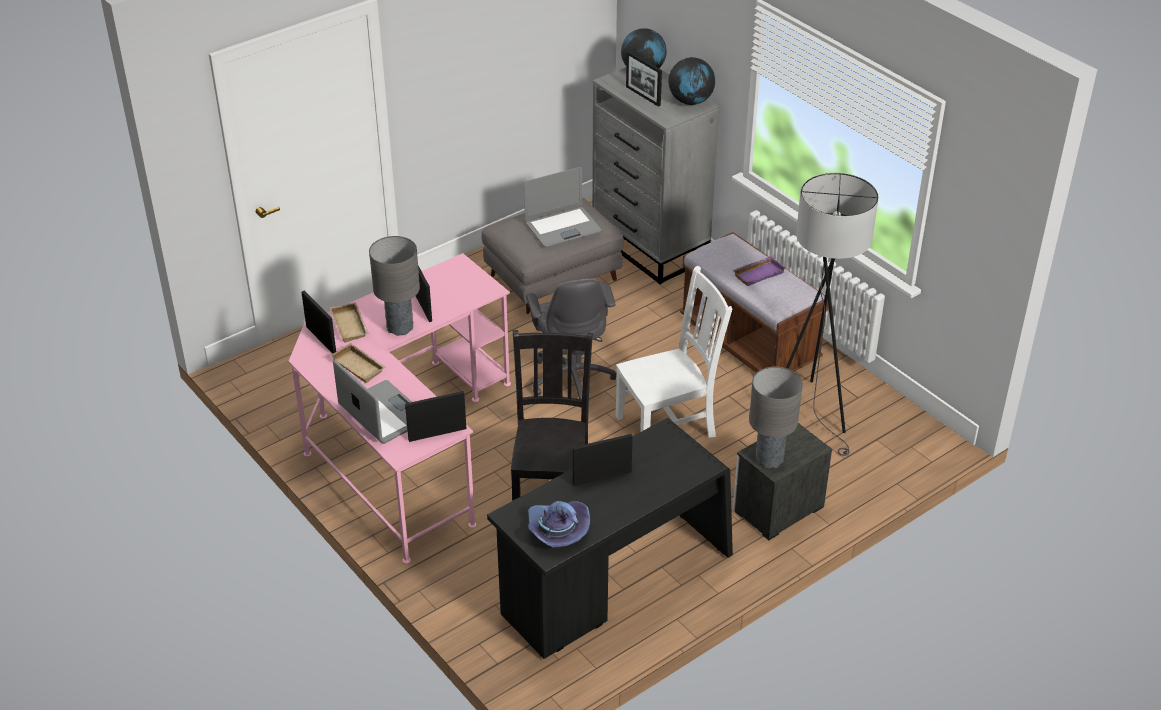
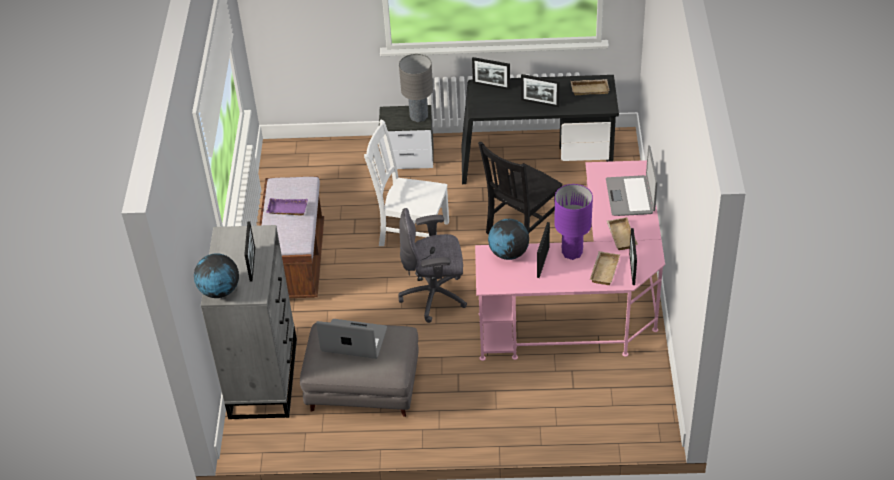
camera: 140 degrees left, 5 degrees up
(400, 328) = (572, 252): grey table lamp -> purple table lamp
(437, 434) = (608, 169): picture frame -> picture frame (491, 85)
(556, 531) = (590, 89): purple hat -> beige tray
(572, 377) = (435, 296): grey office chair -> grey office chair turned 120 degrees counterclockwise
(691, 101) = (227, 240): globe -> globe (508, 253)
(813, 413) = (320, 197): grey floor lamp -> none

